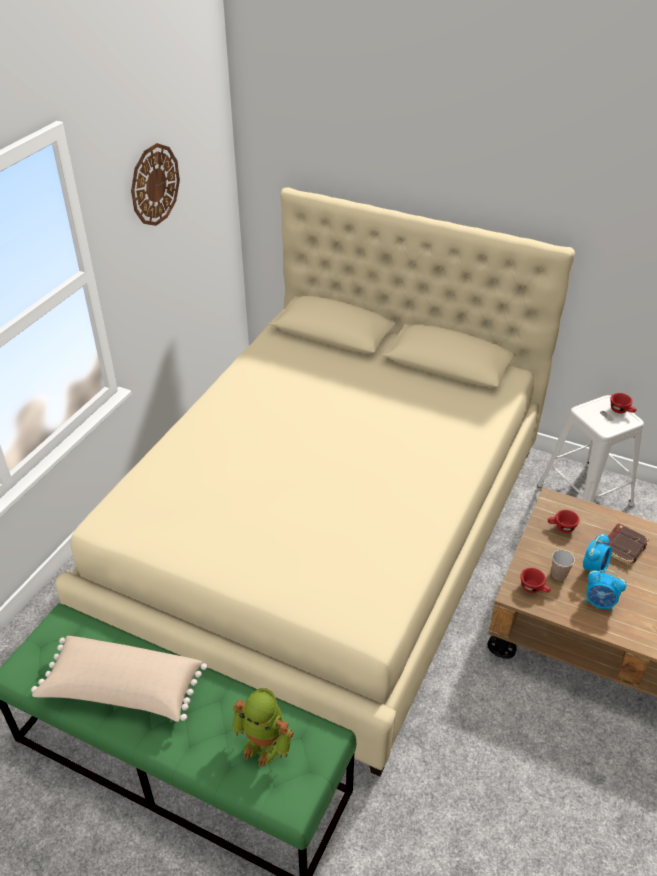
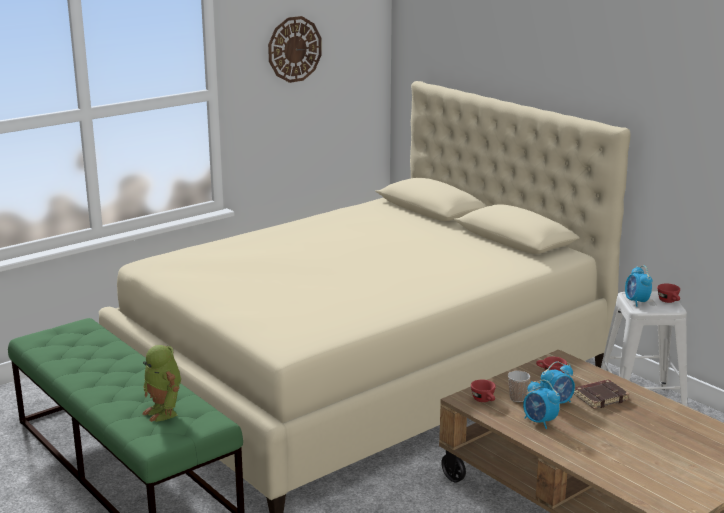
camera: 25 degrees right, 20 degrees down
(122, 690) = (91, 364): beige pillow -> none
(596, 420) = (636, 302): none -> alarm clock

